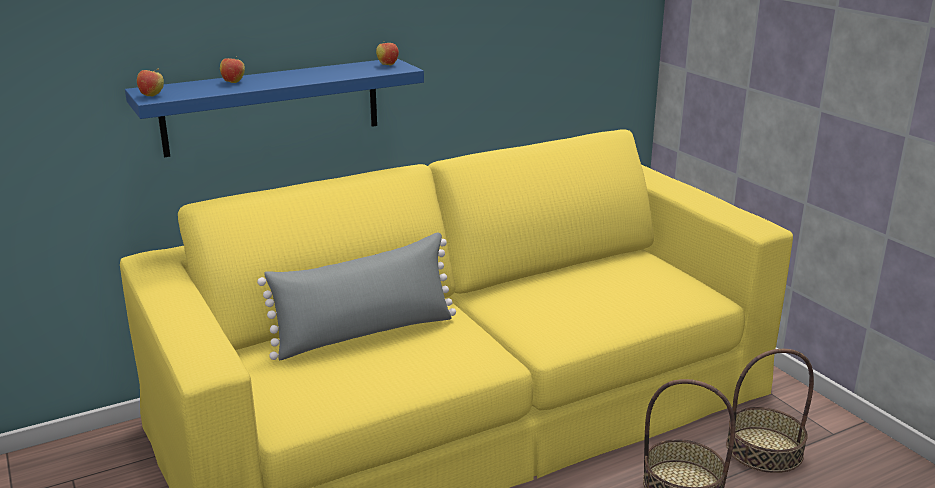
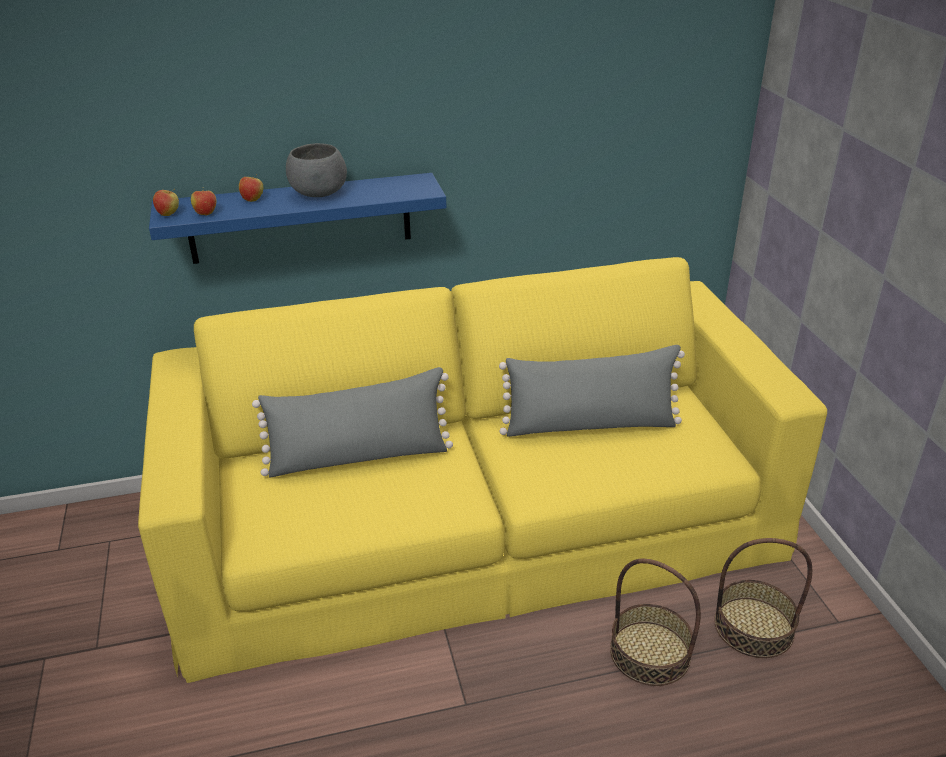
camera: 15 degrees right, 10 degrees up
(297, 75) = (318, 194): none -> grey bowl
(387, 65) = (414, 185): apple -> apple (206, 214)
(576, 284) = (590, 425): none -> grey pillow

